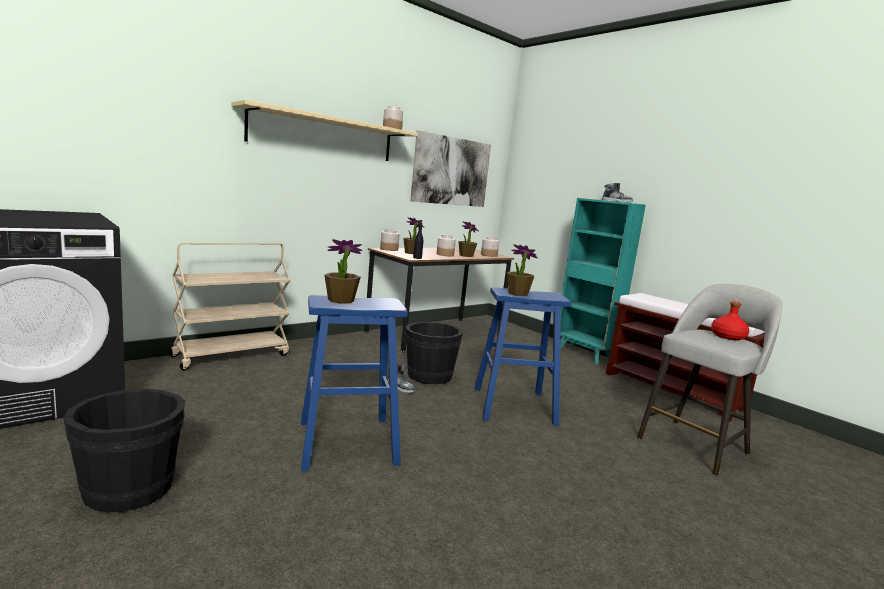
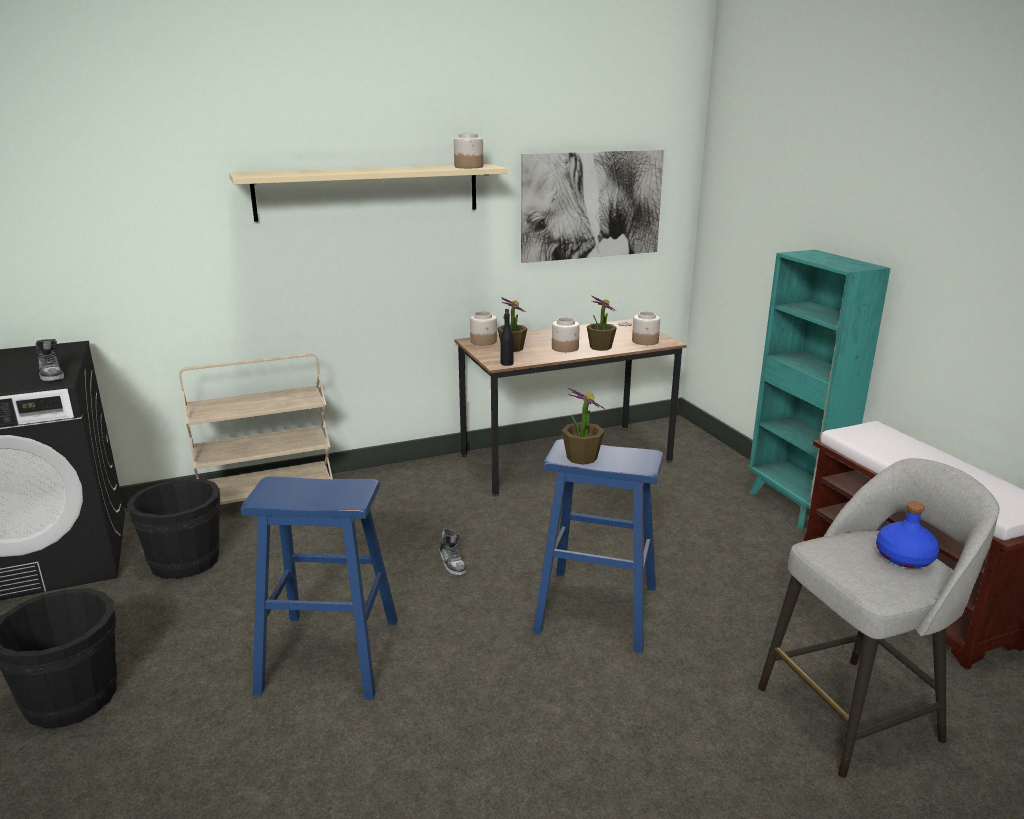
camera: 20 degrees right, 10 degrees up
(340, 300) = (293, 489): potted plant -> none
(429, 376) = (505, 544): black bucket -> black bucket (185, 561)
(616, 201) = (842, 260): shoe -> shoe (52, 374)
(727, 337) = (903, 557): red bottle -> blue bottle

